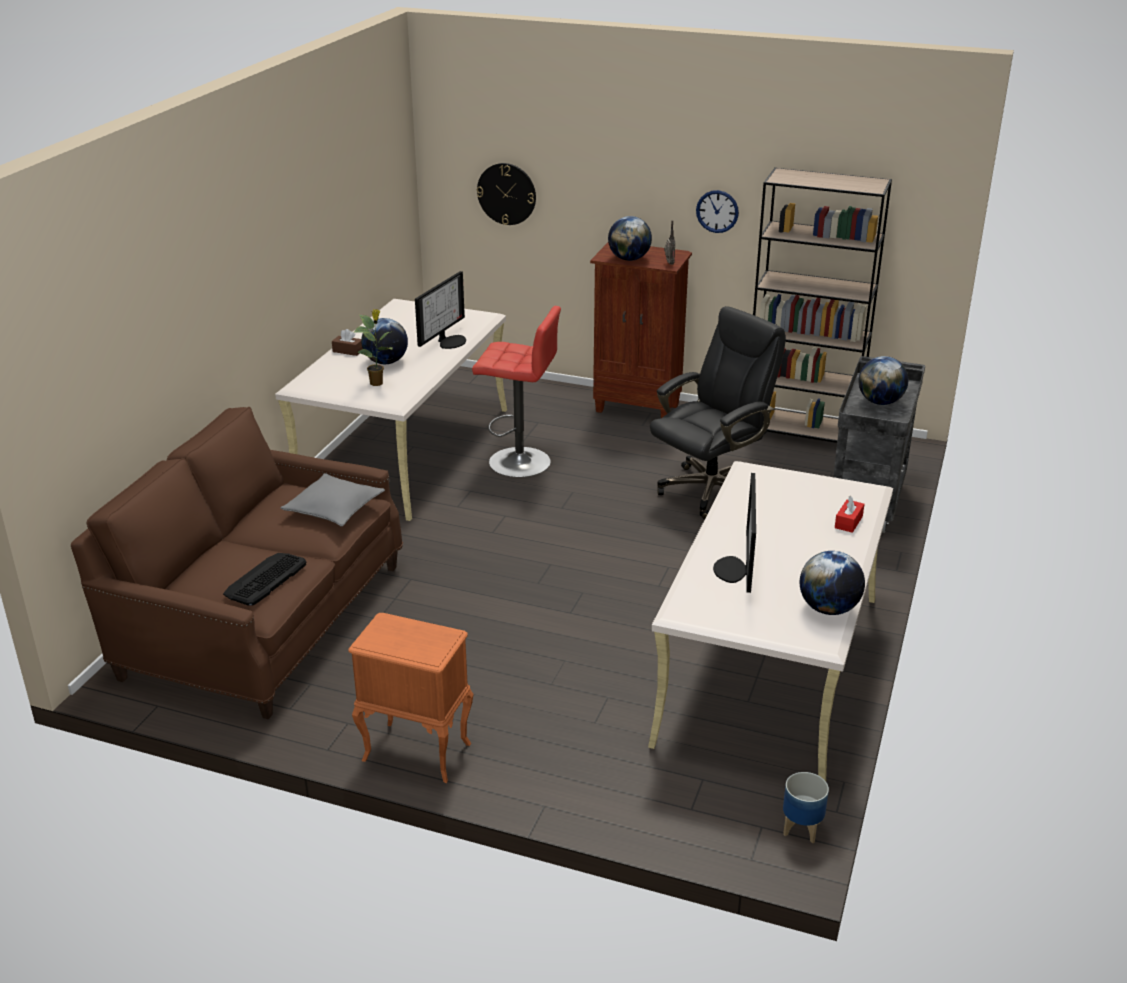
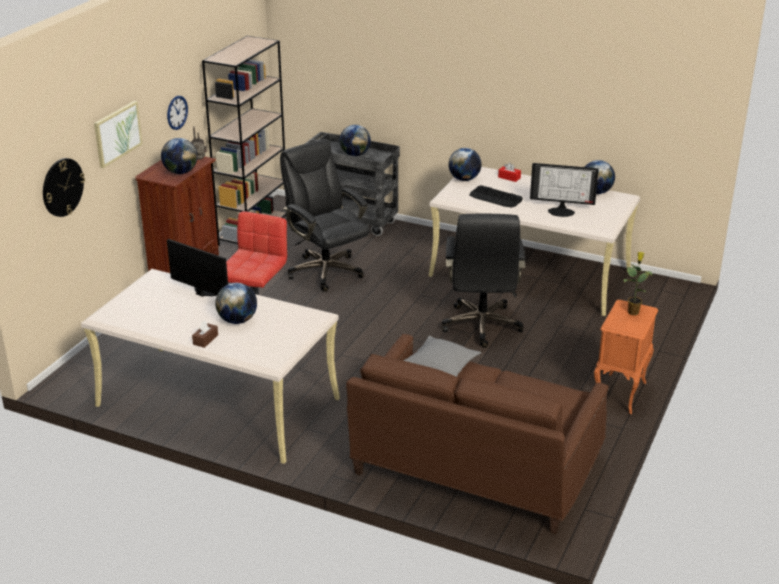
camera: 85 degrees left, 0 degrees up
(265, 579) = (540, 390): keyboard -> keyboard (495, 197)
(377, 383) = (280, 324): potted plant -> potted plant (633, 312)
(599, 621) = (481, 323): none -> black office chair
(602, 181) = (117, 133): none -> picture
(801, 828) = (660, 280): planter -> none
(822, 483) = (464, 179): none -> globe

